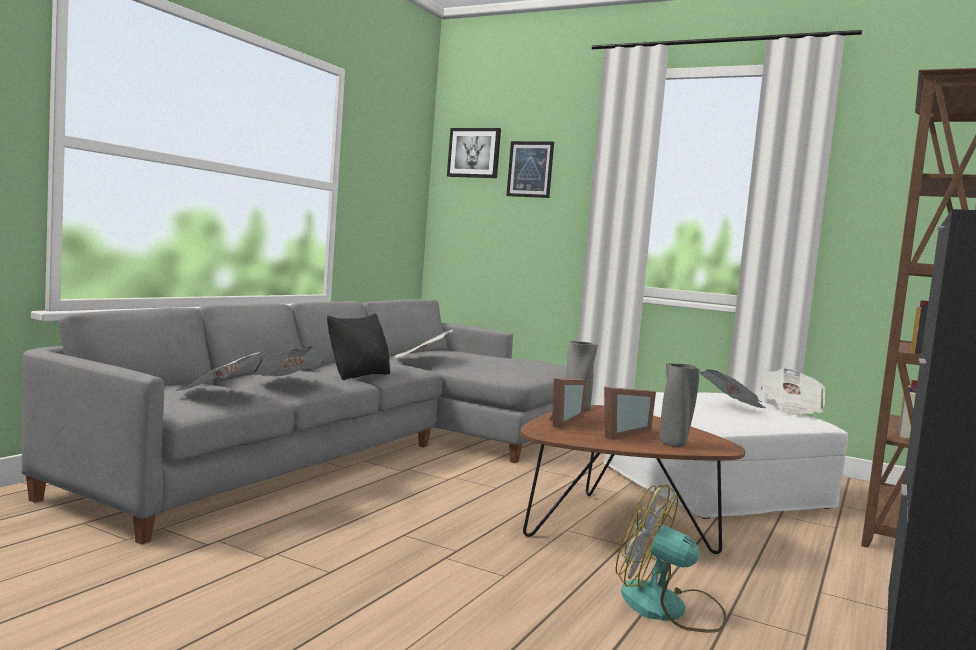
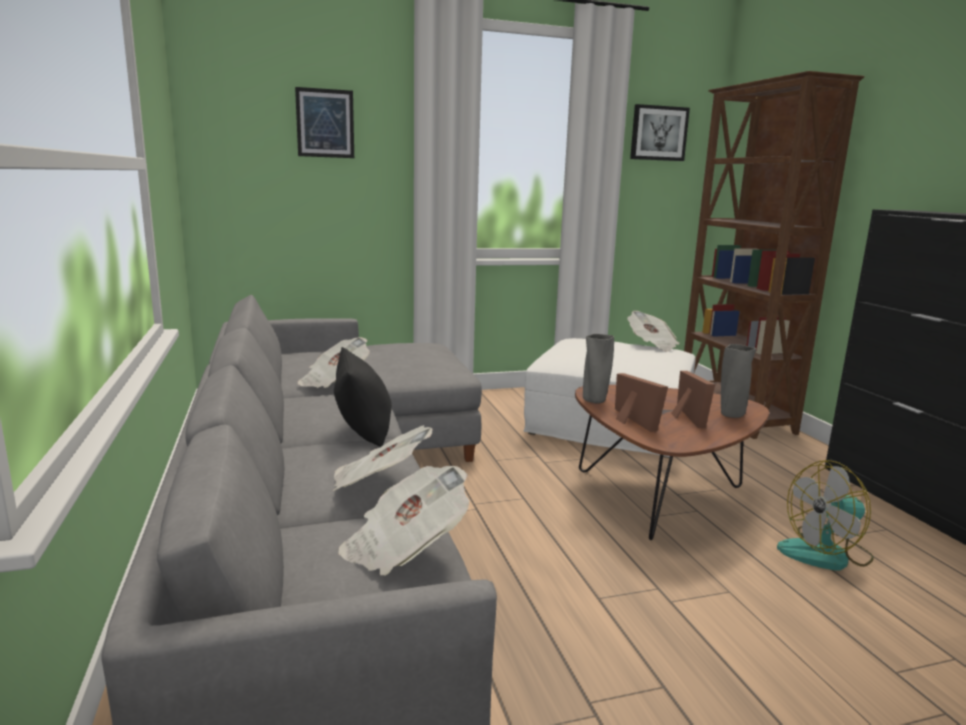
camera: 45 degrees left, 10 degrees up
(474, 153) = (242, 99): picture -> picture (658, 133)
(732, 407) = (639, 356): newspaper -> none

